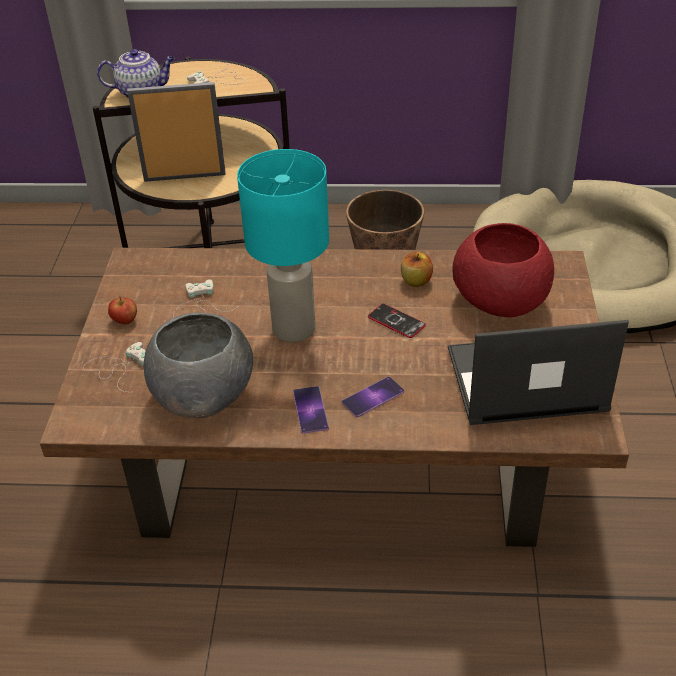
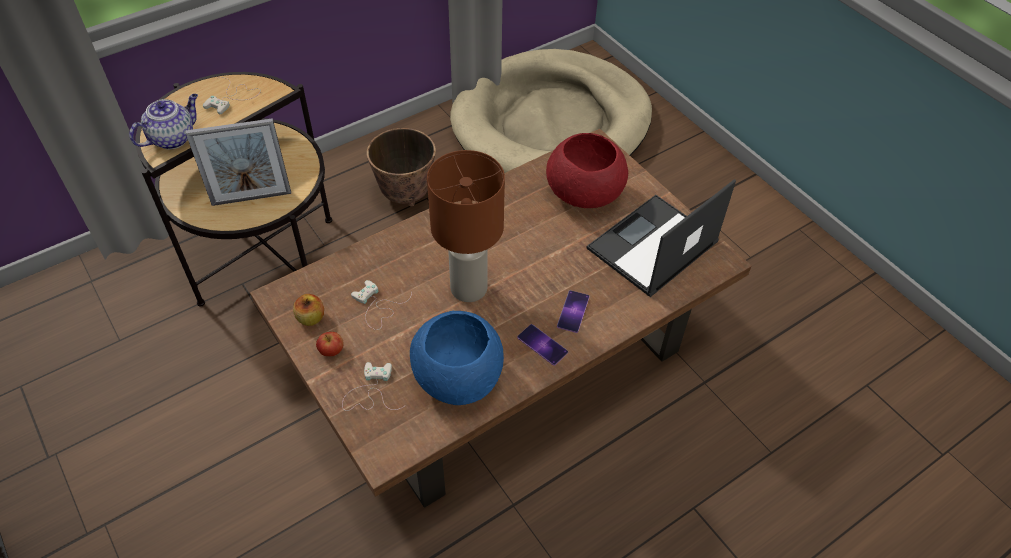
camera: 40 degrees left, 10 degrees up
(185, 177) = (251, 198): picture frame -> picture frame turned 150 degrees counterclockwise
(204, 394) = (457, 376): grey bowl -> blue bowl
(295, 328) = (469, 287): turquoise table lamp -> brown table lamp
(396, 321) = (533, 245): phone -> none
(416, 281) = (516, 205): apple -> apple (311, 318)

